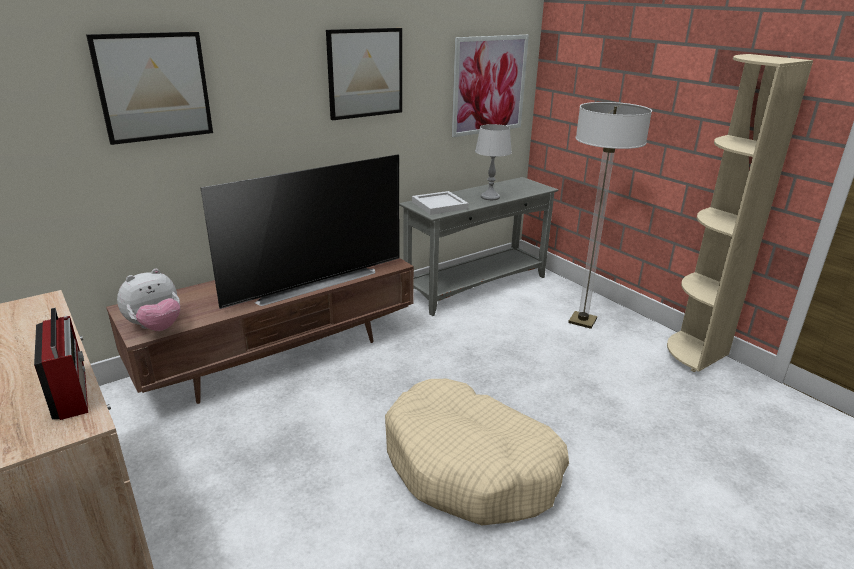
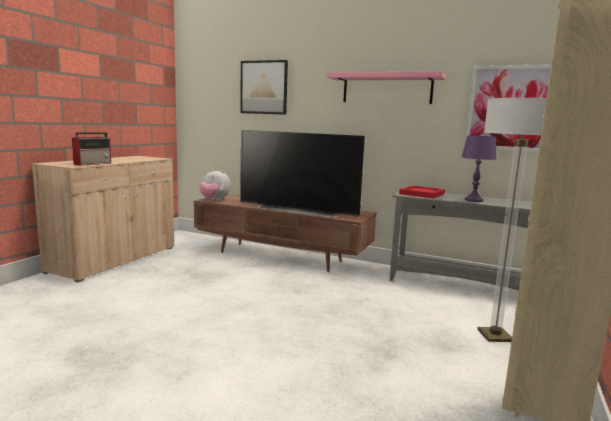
camera: 60 degrees right, 15 degrees down
(365, 73) = (387, 89): picture -> pink shelf
(438, 205) = (421, 194): white tray -> red tray
(471, 466) = (231, 324): beige dog bed -> none
(490, 197) = (473, 200): grey table lamp -> purple table lamp

